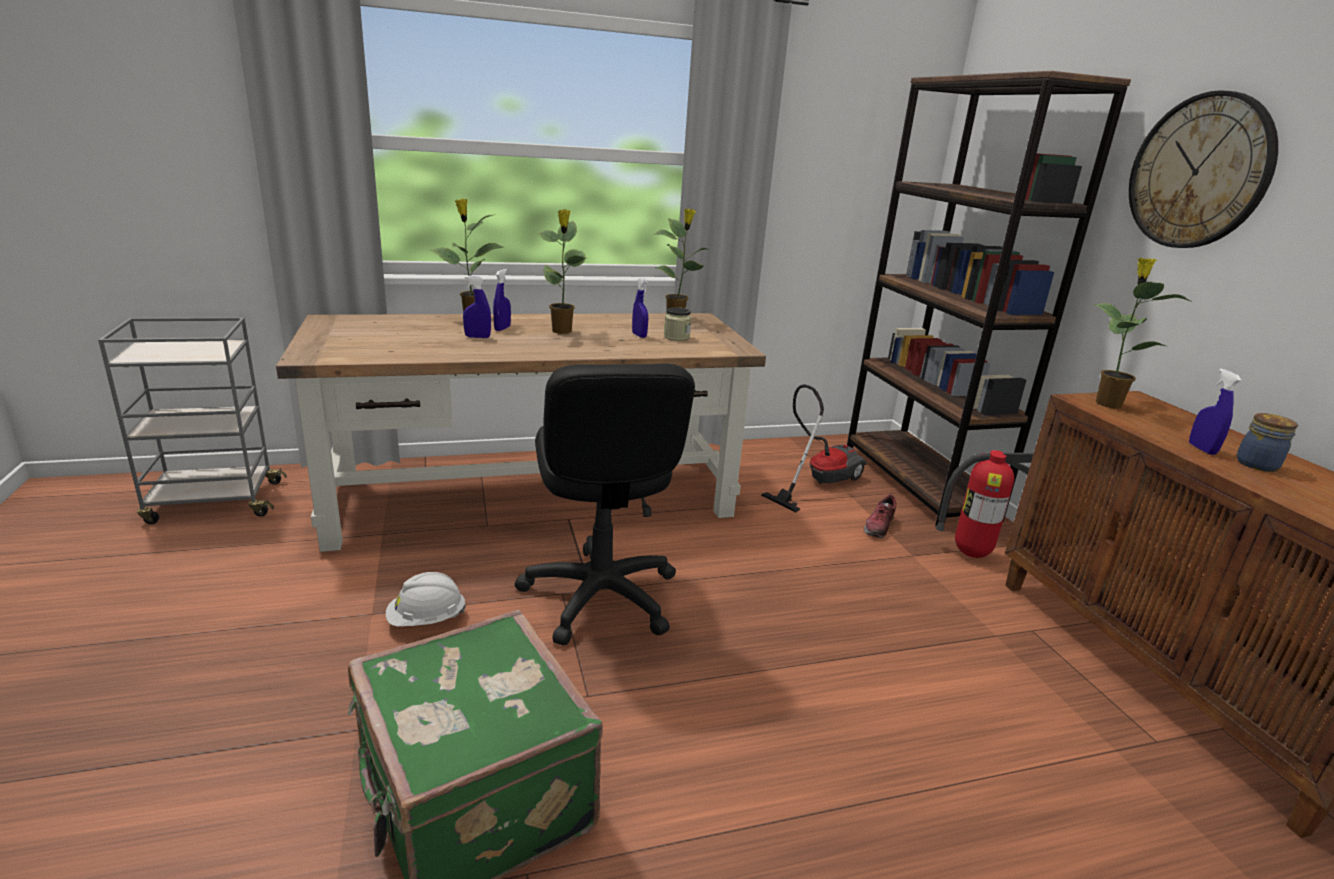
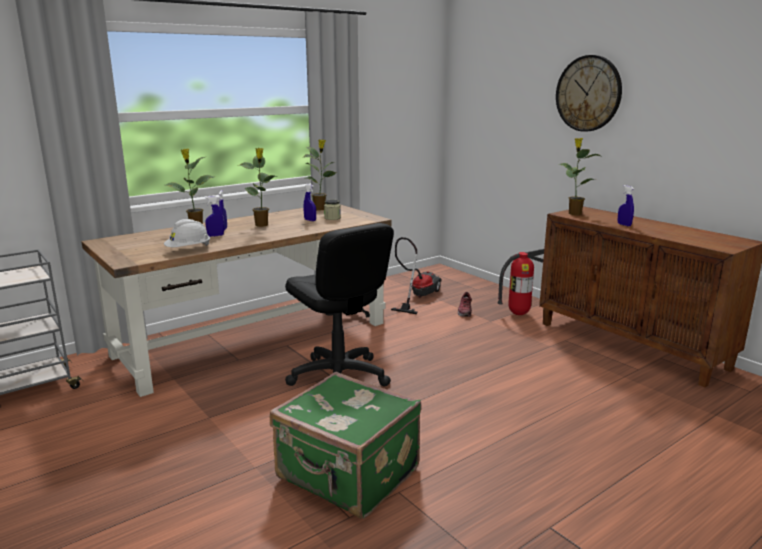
camera: 20 degrees left, 5 degrees down
(426, 620) = (246, 412): white hard hat -> white hard hat (188, 250)
(918, 482) = (471, 286): brown bookcase -> none
(1258, 465) = (648, 227): jar -> none

